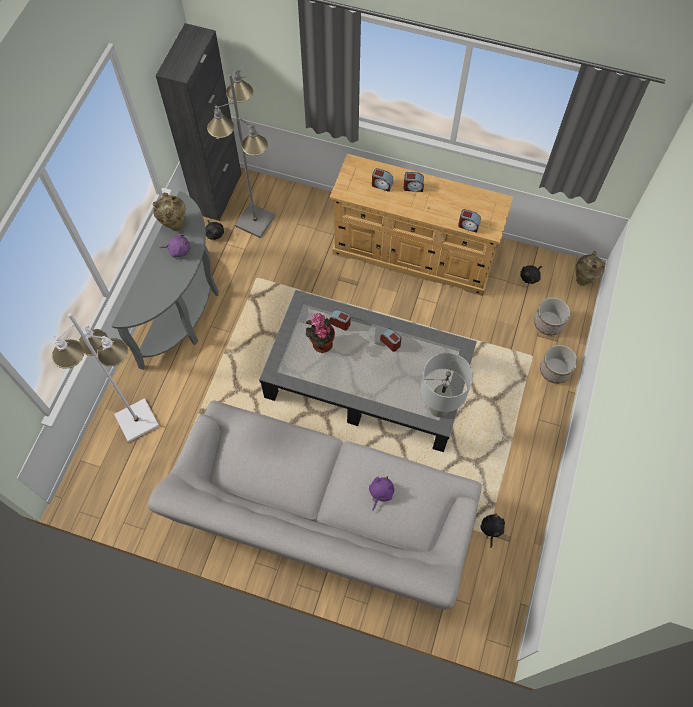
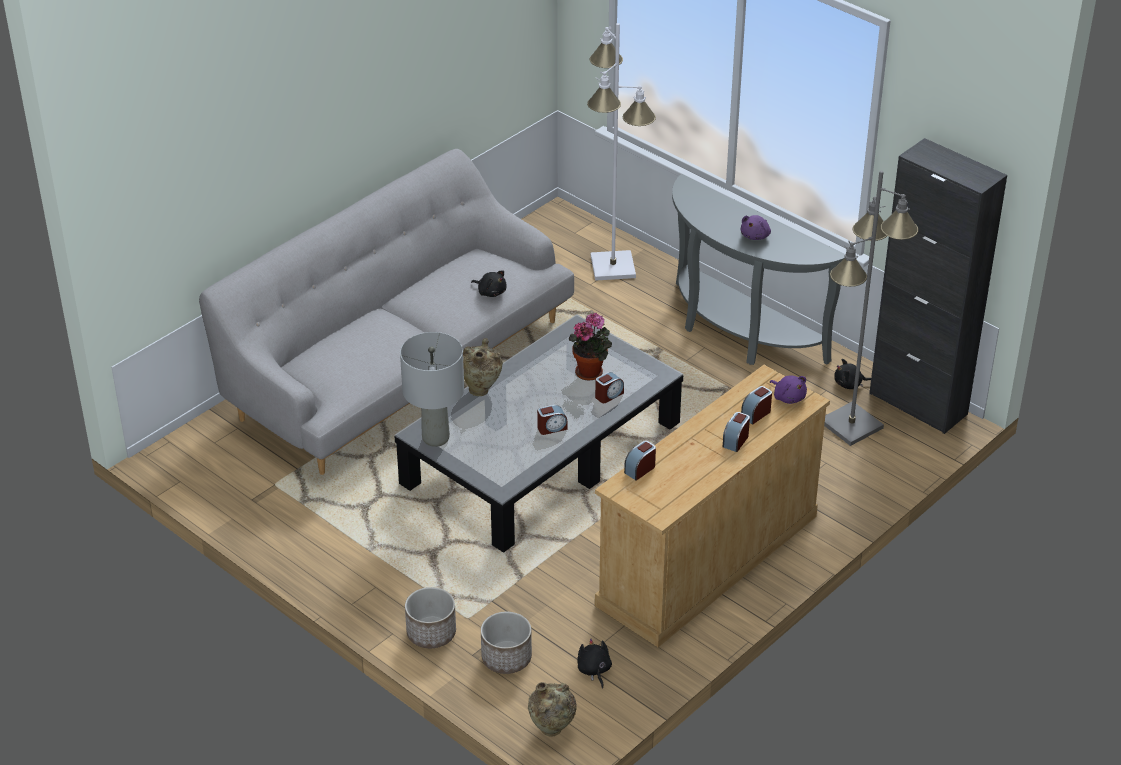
camera: 115 degrees right, 25 degrees down
(174, 224) = (796, 241): beige vase -> beige vase (481, 390)
(380, 493) = (366, 346): purple plush toy -> purple plush toy (788, 397)
(491, 529) = (277, 489): black plush toy -> black plush toy (491, 292)

